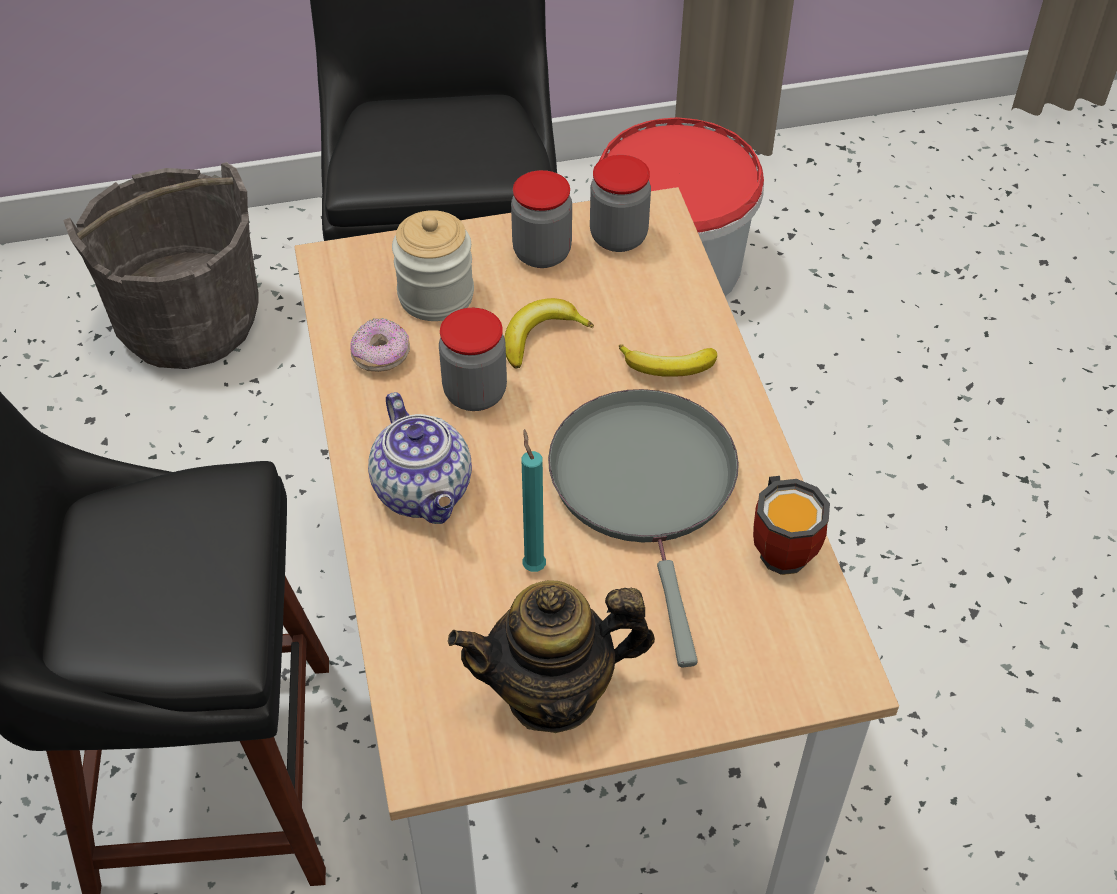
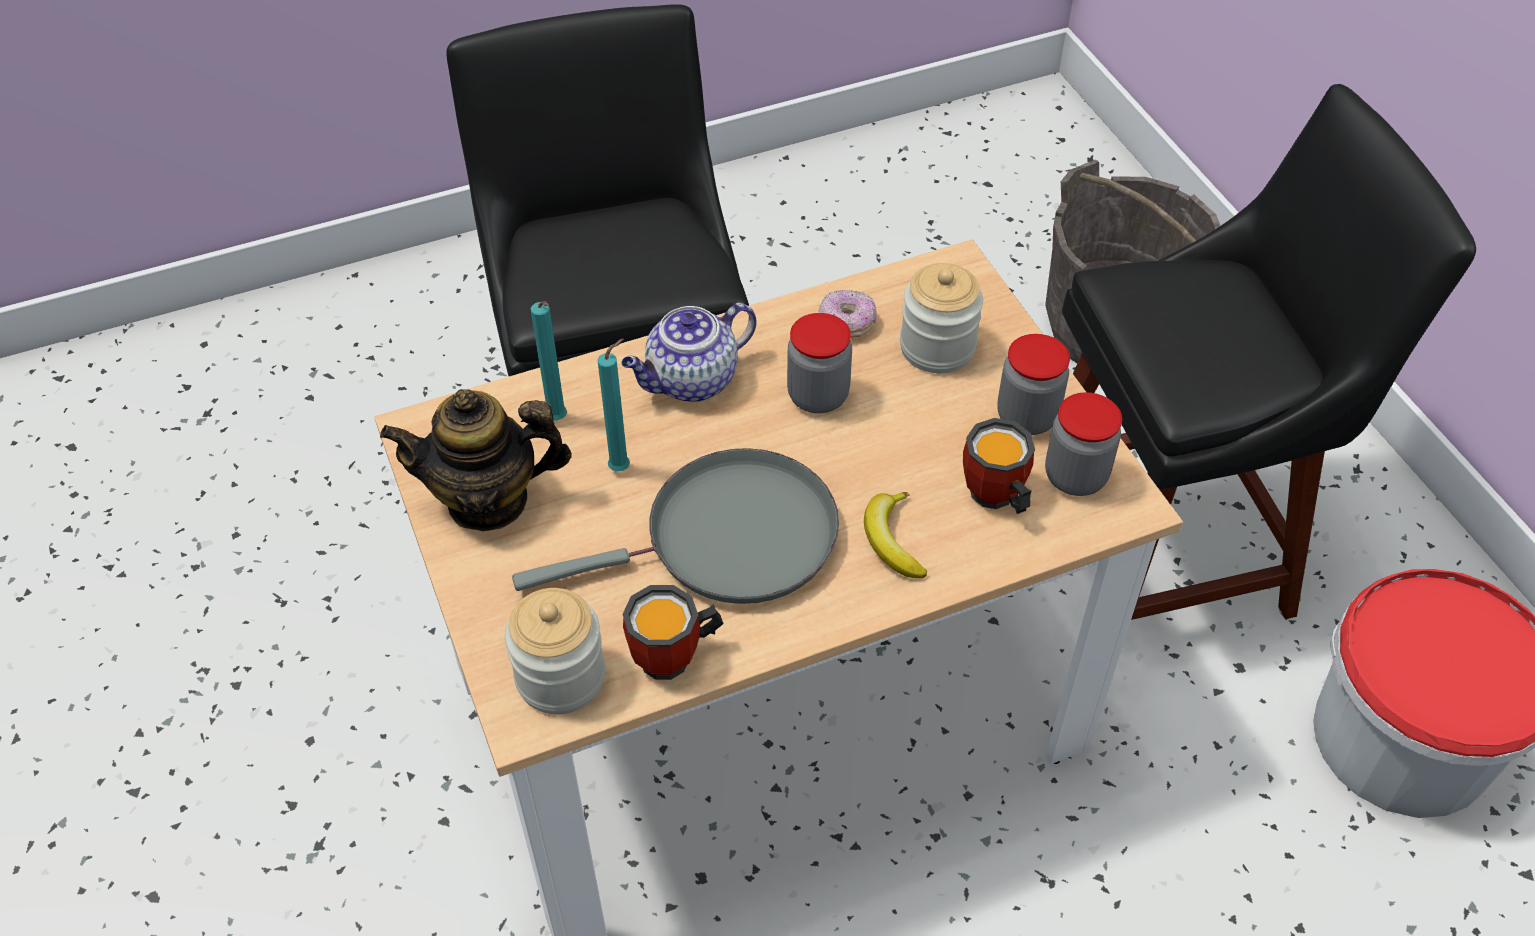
camera: 80 degrees right, 0 degrees up
(450, 617) = (558, 421): none -> turquoise candle
(540, 337) = (906, 433): banana -> none
(553, 693) = (488, 500): teapot -> teapot turned 75 degrees counterclockwise
(633, 293) = (993, 499): none -> mug
(797, 642) = (560, 677): none -> jar

